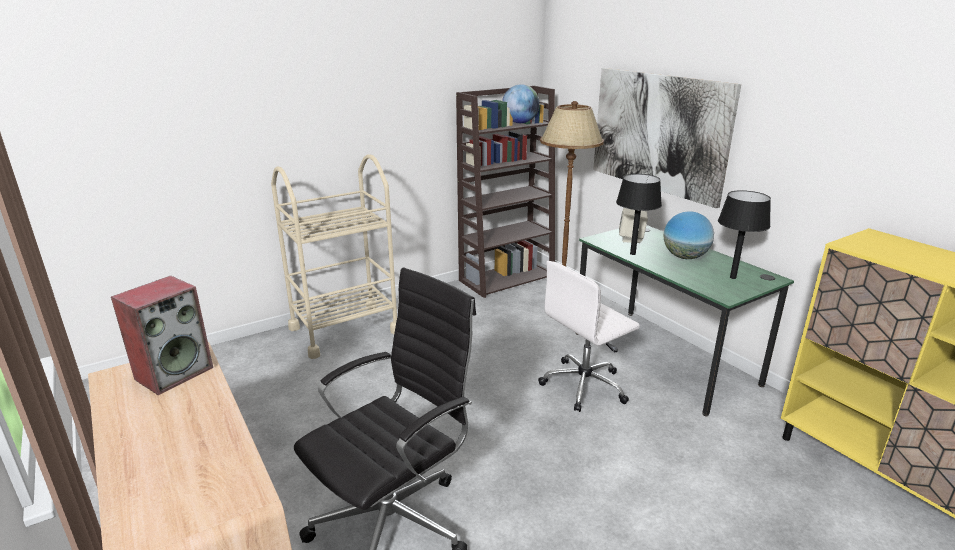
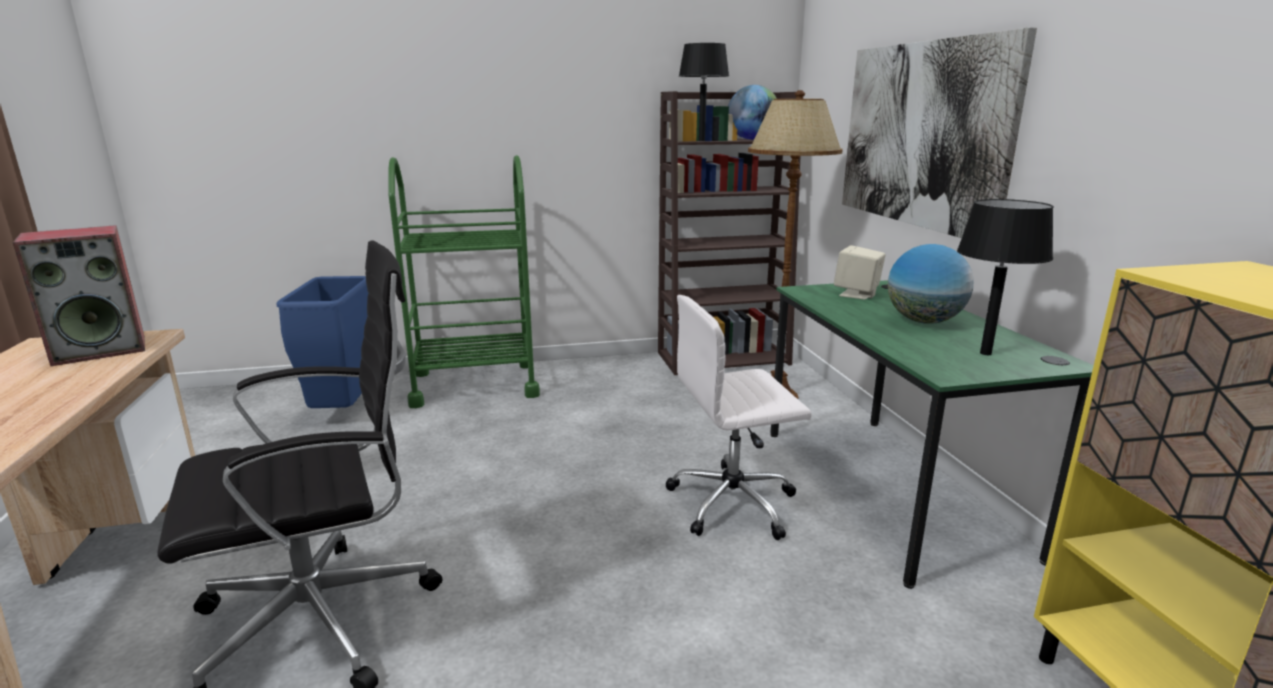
camera: 20 degrees right, 5 degrees down
(259, 371) = (343, 411): none -> blue trash can
(344, 330) = (475, 384): beige cart -> green cart
(632, 254) = (839, 309): black table lamp -> black table lamp (701, 141)

